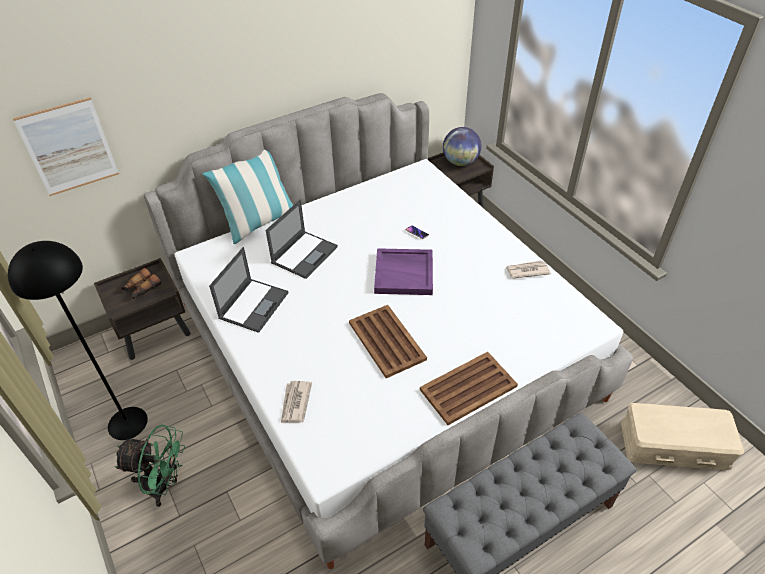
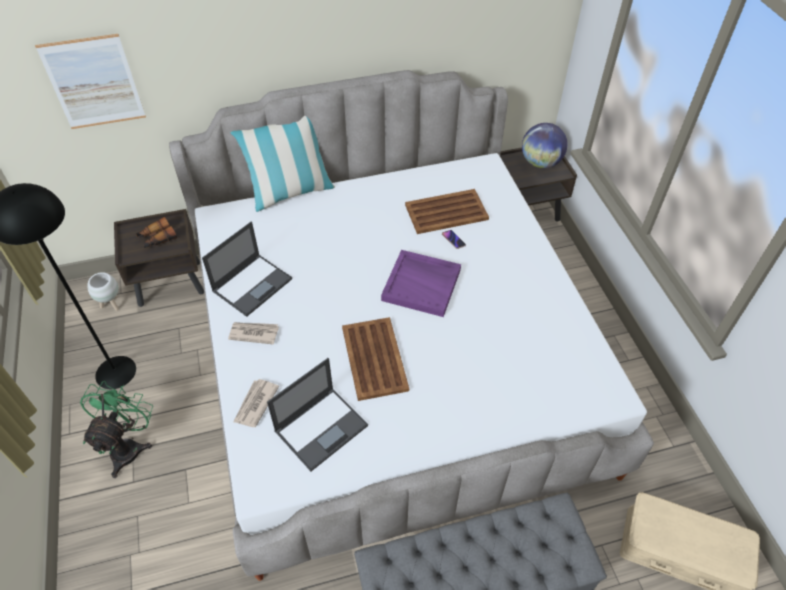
camera: 15 degrees right, 5 degrees up
(103, 364) = (112, 305): none -> white planter
(164, 485) = (129, 446): green fan -> green fan turned 105 degrees counterclockwise
(305, 254) = (324, 239): laptop -> laptop (322, 427)
(469, 388) = (443, 435): brown tray -> brown tray (447, 212)
(527, 271) = (561, 313): newspaper -> newspaper (253, 333)

